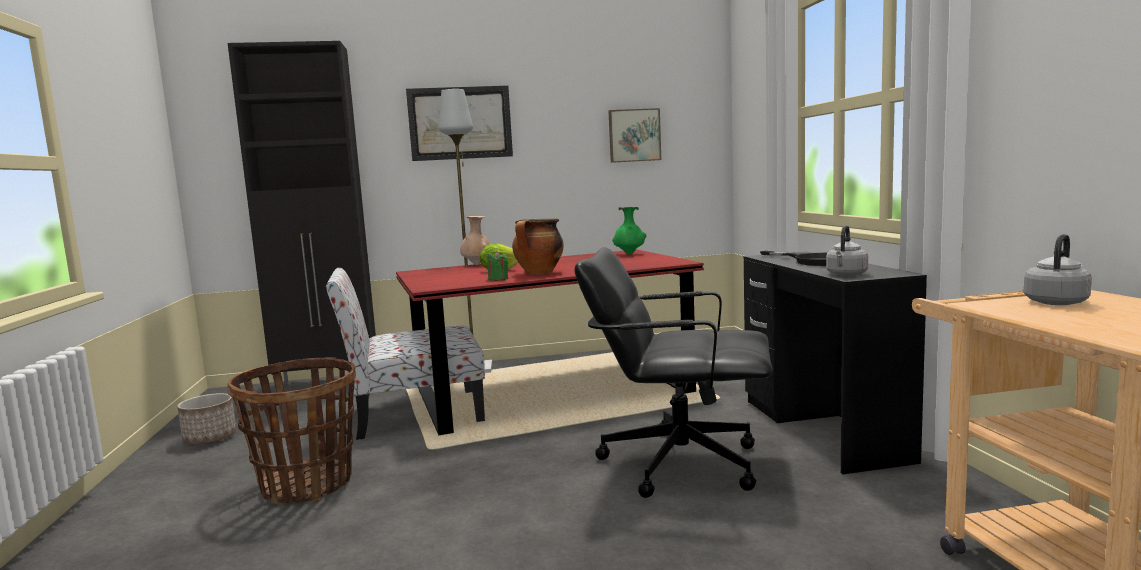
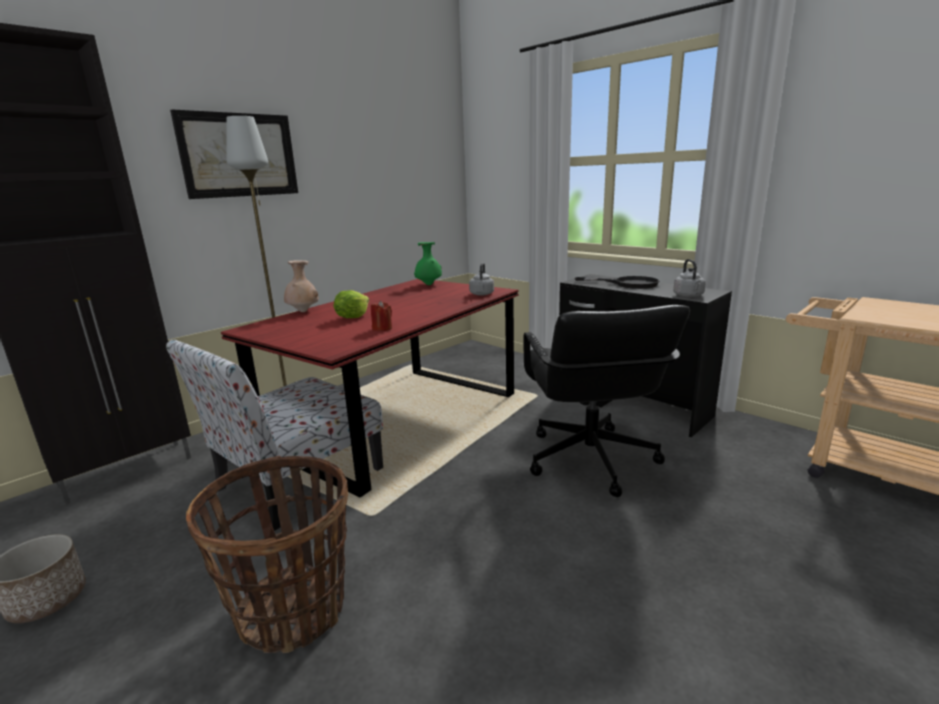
camera: 35 degrees left, 10 degrees up
(498, 279) = (382, 328): green candle -> red candle
(539, 273) = (405, 316): cooking pot -> none
(634, 135) = (398, 173): picture -> none
(678, 462) = (589, 460): black office chair -> black office chair turned 75 degrees counterclockwise
(1056, 302) = (884, 309): grey kettle -> grey kettle (482, 293)

